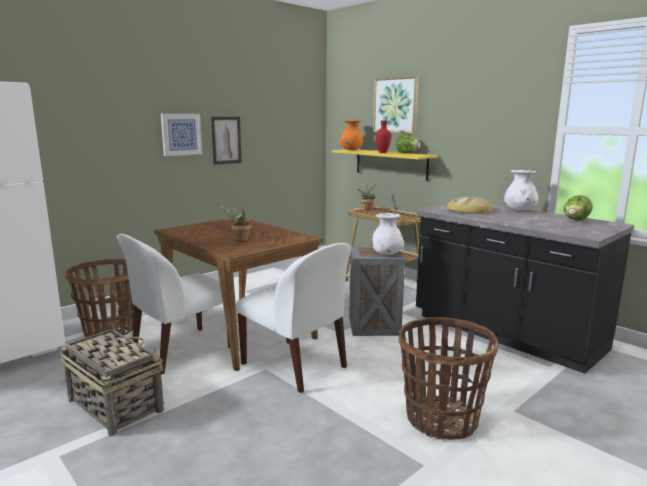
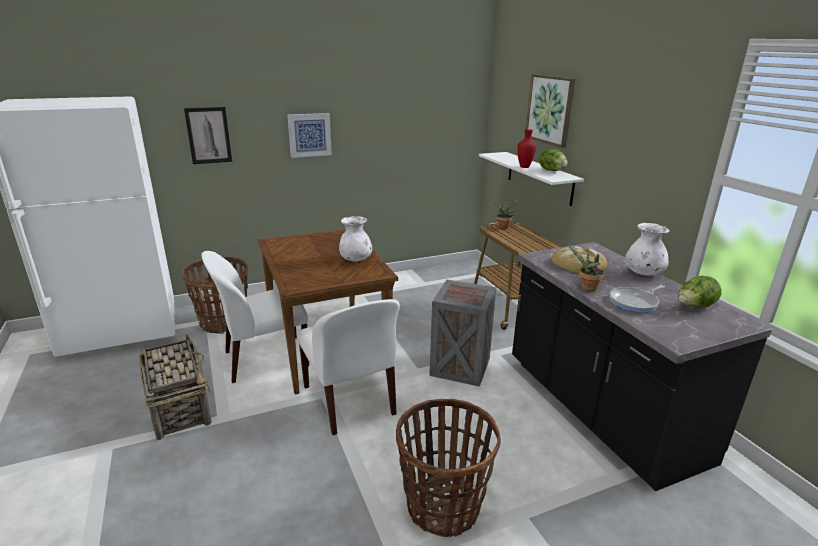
camera: 20 degrees right, 10 degrees up
(226, 140) = (360, 139): picture -> picture (208, 135)
(239, 240) = (316, 267): potted plant -> potted plant (586, 288)
(351, 150) = (499, 155): orange vase -> none
(387, 254) = (472, 300): white vase -> white vase (356, 259)
(391, 164) = (539, 177): yellow shelf -> white shelf
(535, 222) = (635, 302): none -> frying pan

